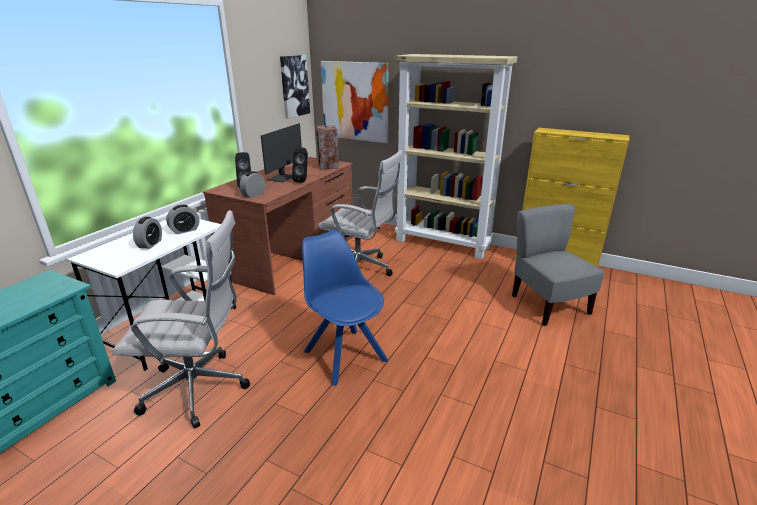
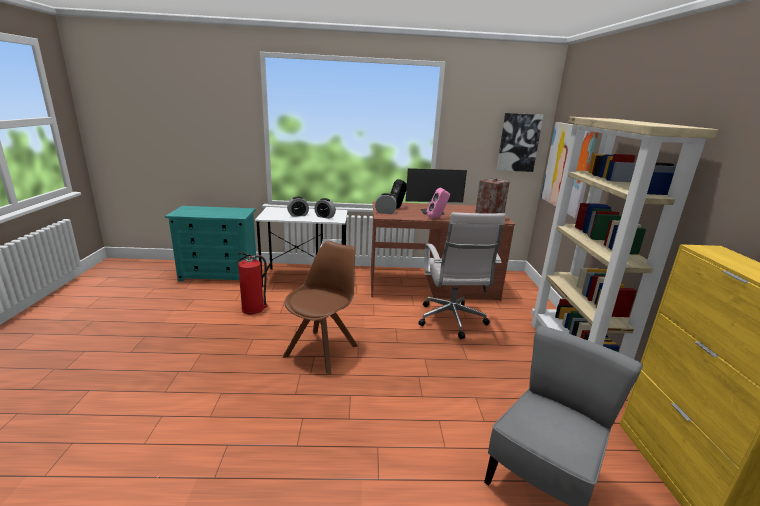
camera: 60 degrees right, 5 degrees down
(201, 389) = (253, 309): white office chair -> fire extinguisher
(303, 181) = (437, 218): black speaker -> pink speaker
(344, 354) = (322, 350): blue chair -> brown chair

